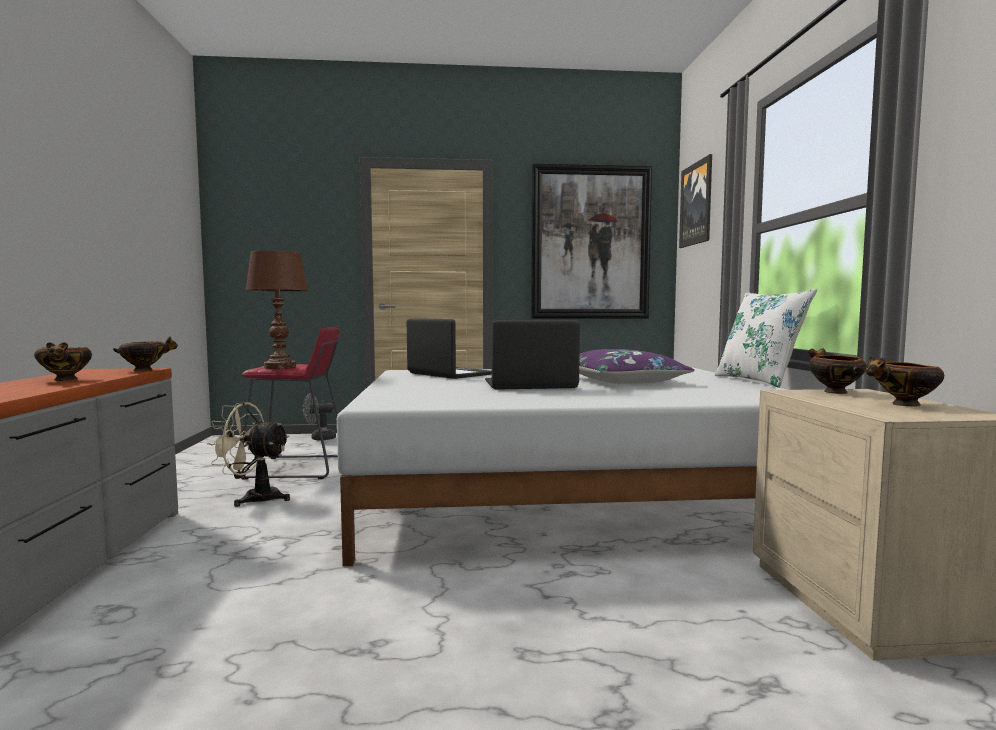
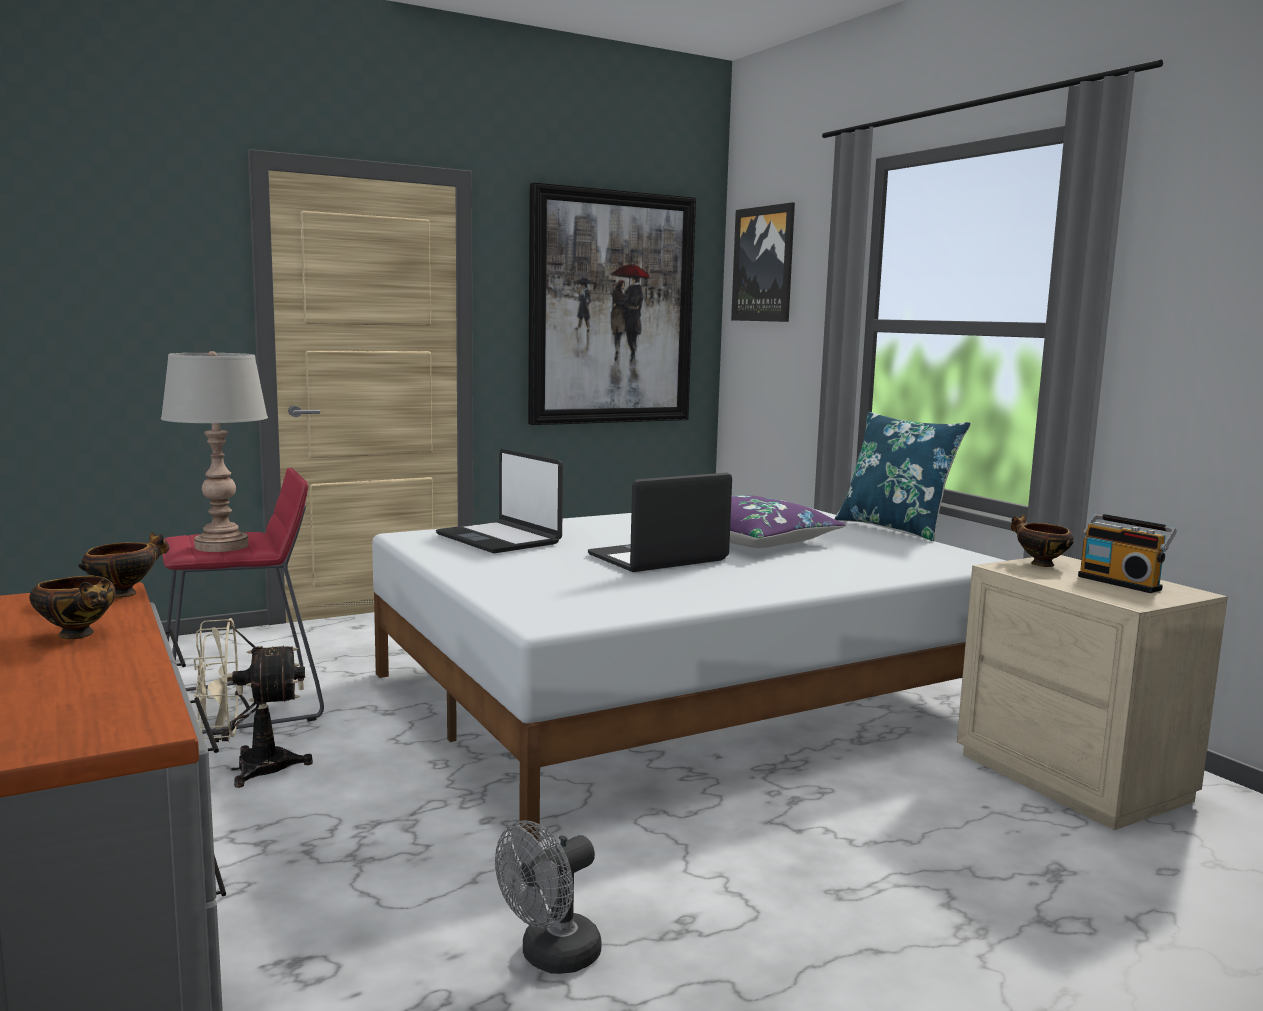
camera: 25 degrees left, 5 degrees up
(280, 367) = (221, 546): brown table lamp -> grey table lamp
(319, 438) = (199, 645): grey fan -> grey fan (551, 957)
(449, 374) = (499, 539): laptop -> laptop turned 150 degrees counterclockwise
(759, 381) = (895, 528): white pillow -> blue pillow
(904, 405) = (1121, 582): bowl -> radio

